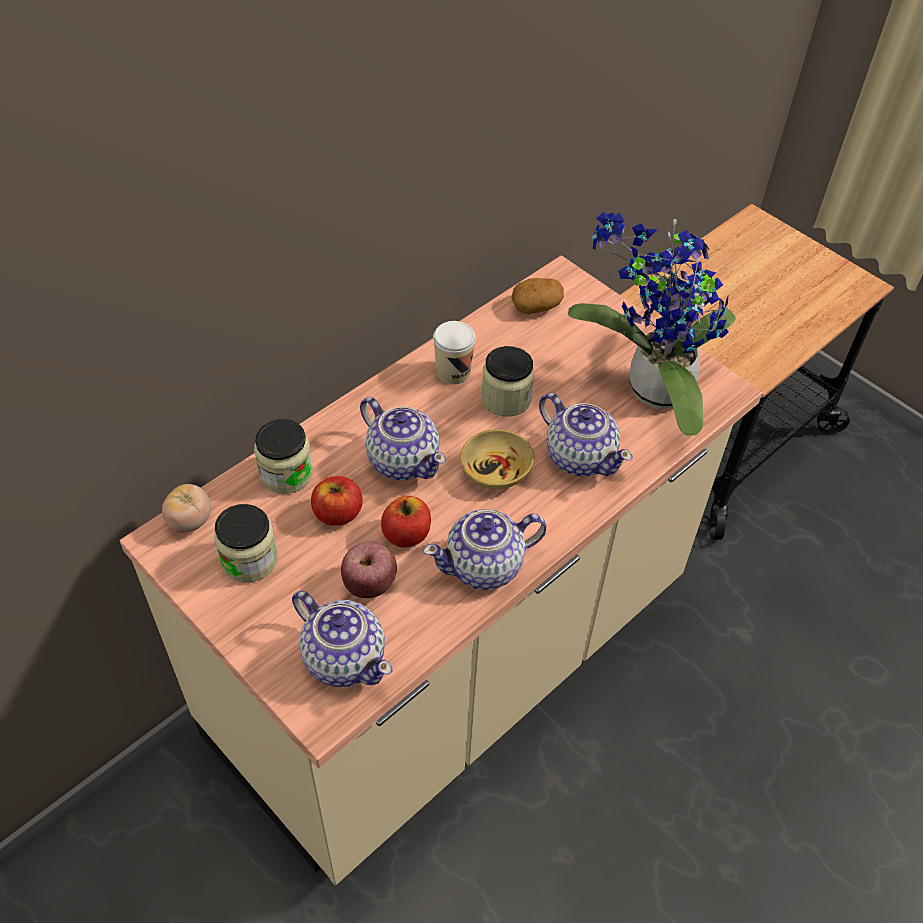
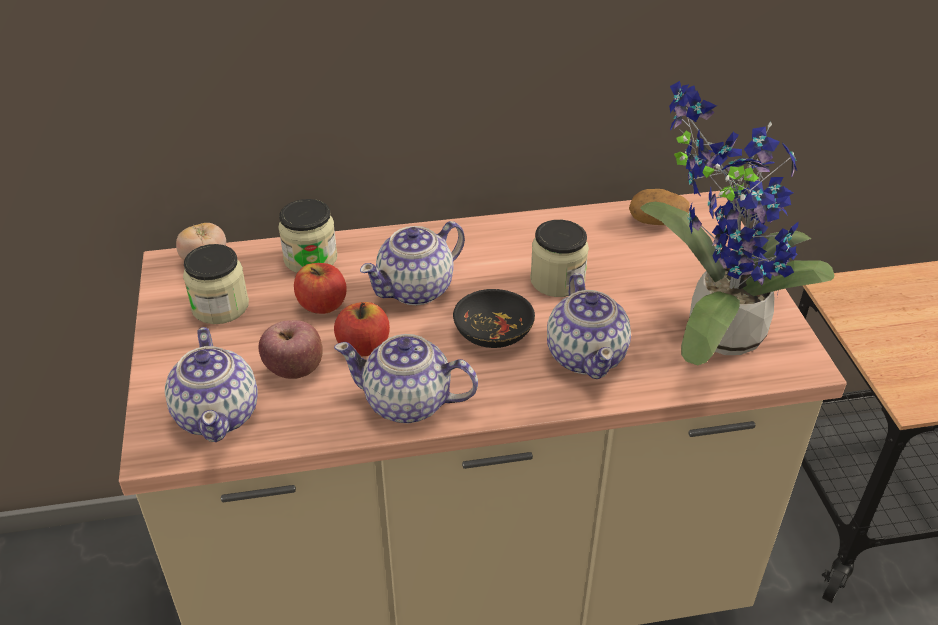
camera: 35 degrees right, 10 degrees down
(403, 460) = (417, 289): teapot -> teapot turned 60 degrees clockwise
(453, 372) = (527, 241): cup -> none
(496, 471) = (493, 332): beige bowl -> black bowl

